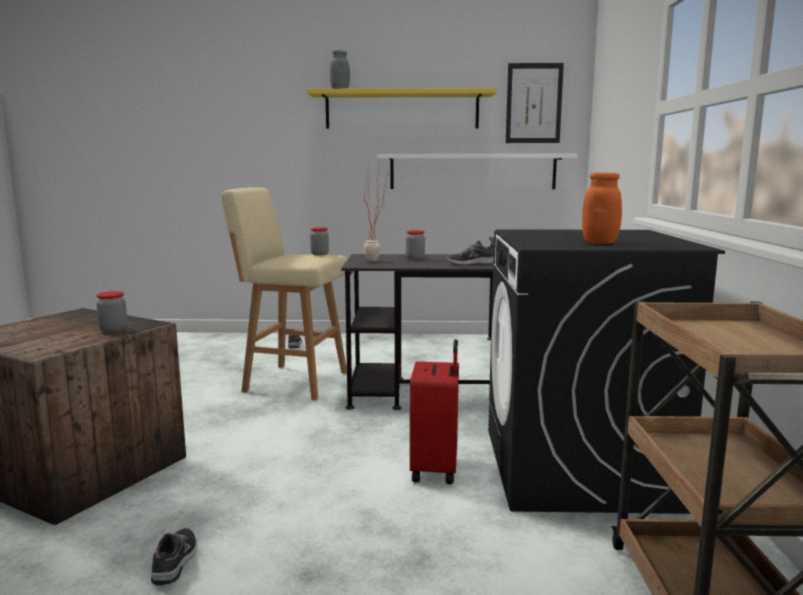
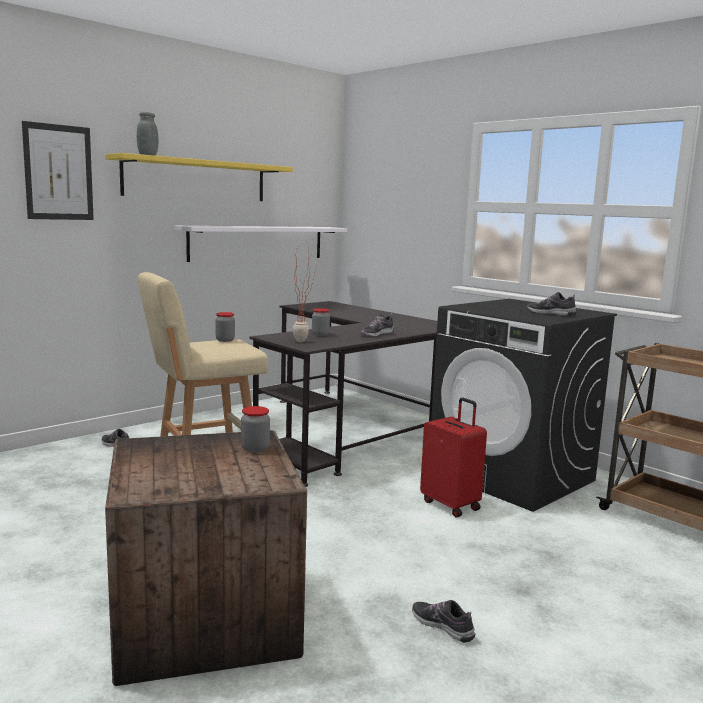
camera: 45 degrees left, 0 degrees up
(534, 103) = (303, 180): picture -> picture (58, 172)
(600, 242) = (551, 313): orange jar -> shoe

